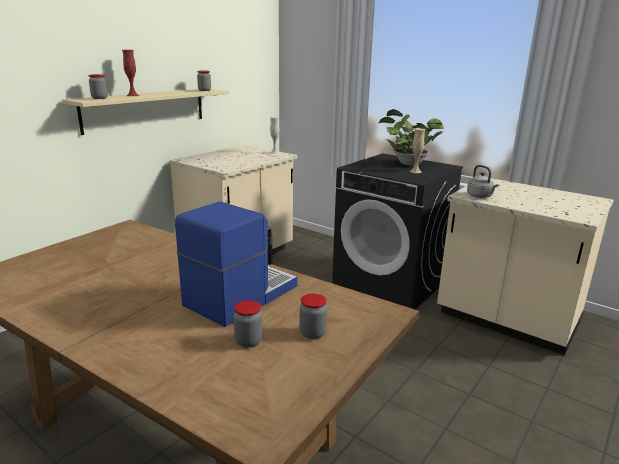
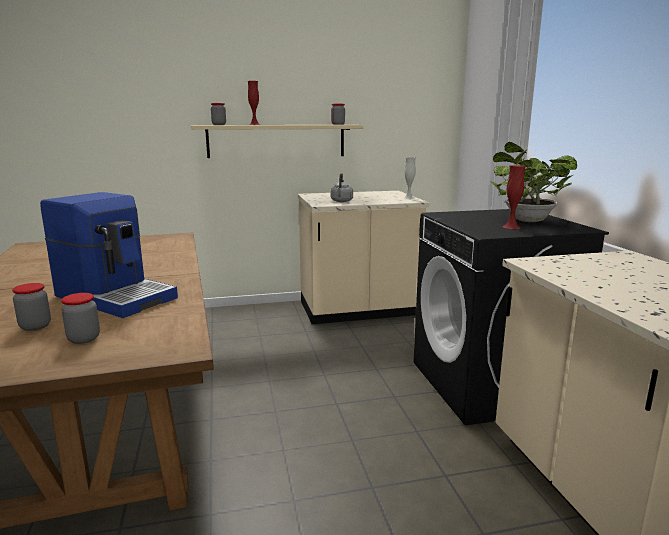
camera: 40 degrees right, 5 degrees down
(239, 296) = (116, 296): coffee machine -> coffee machine turned 45 degrees clockwise
(415, 171) = (511, 227): beige vase -> red vase
(480, 196) = (553, 267): grey kettle -> grey kettle (341, 201)

